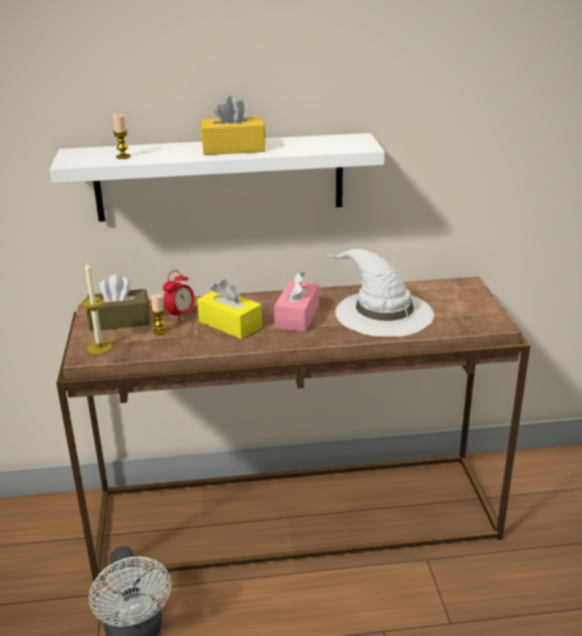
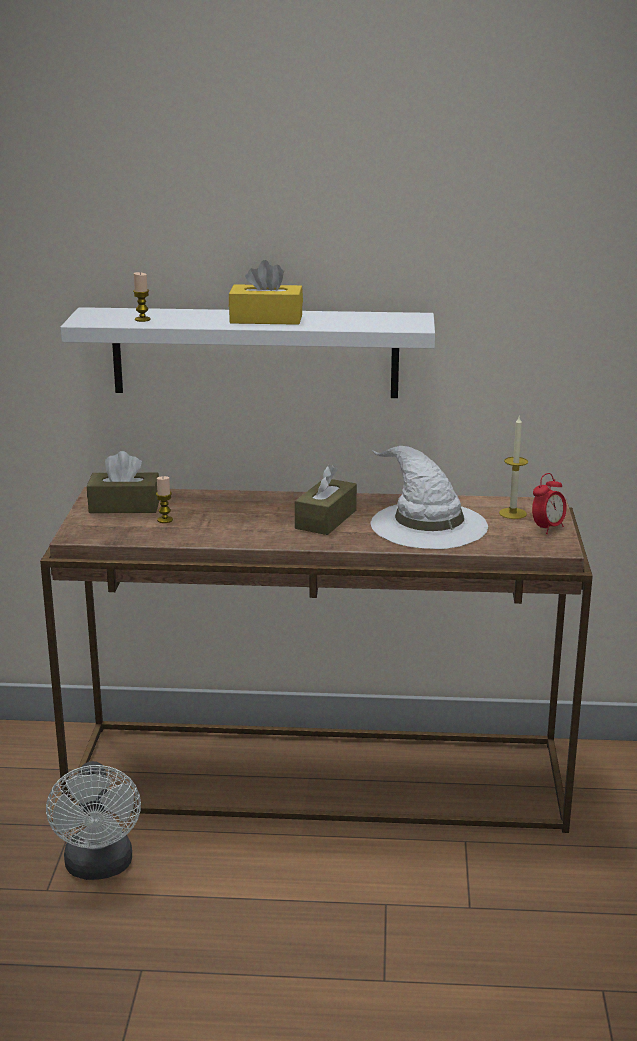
camera: 10 degrees right, 5 degrees down
(99, 347) = (94, 529): candle -> candle (512, 513)
(180, 315) = (194, 506): alarm clock -> alarm clock (547, 528)
(230, 324) = (246, 520): yellow tissue box -> none
(297, 316) = (326, 519): pink tissue box -> brown tissue box

